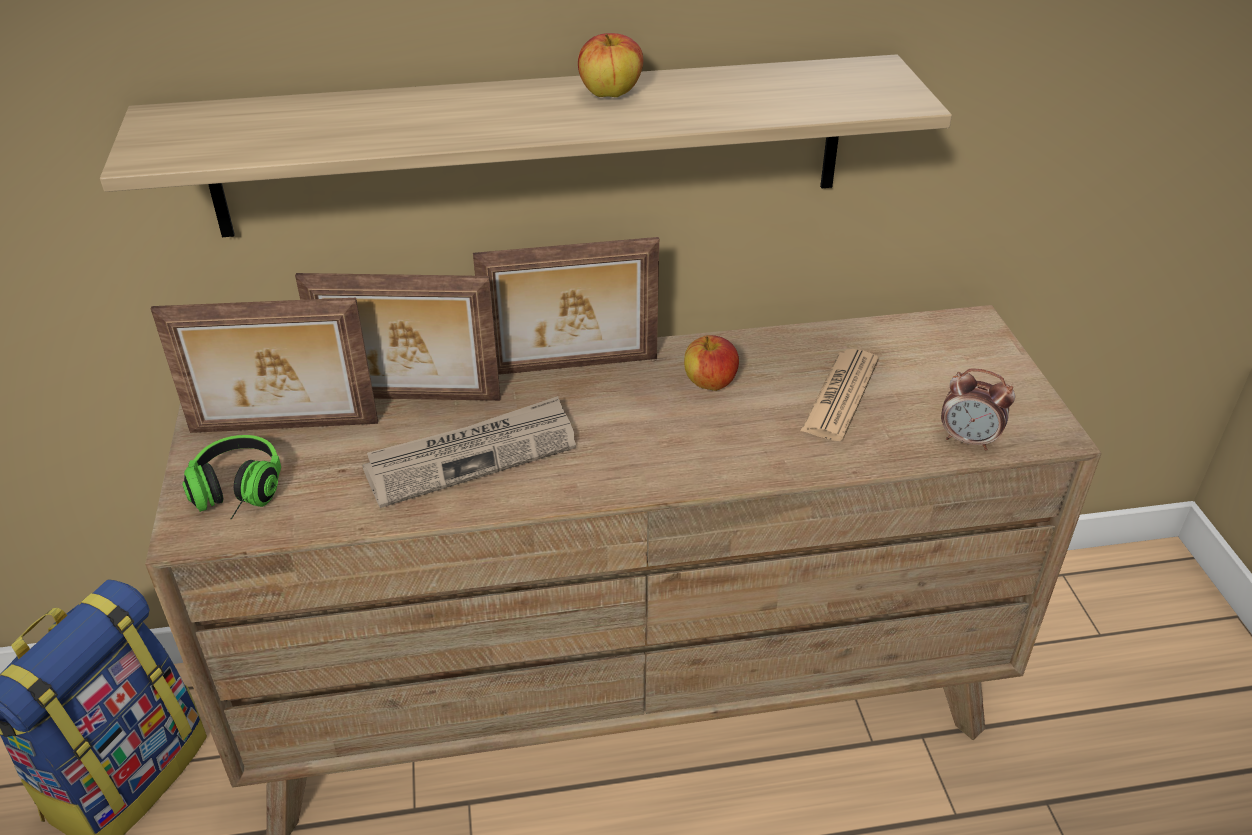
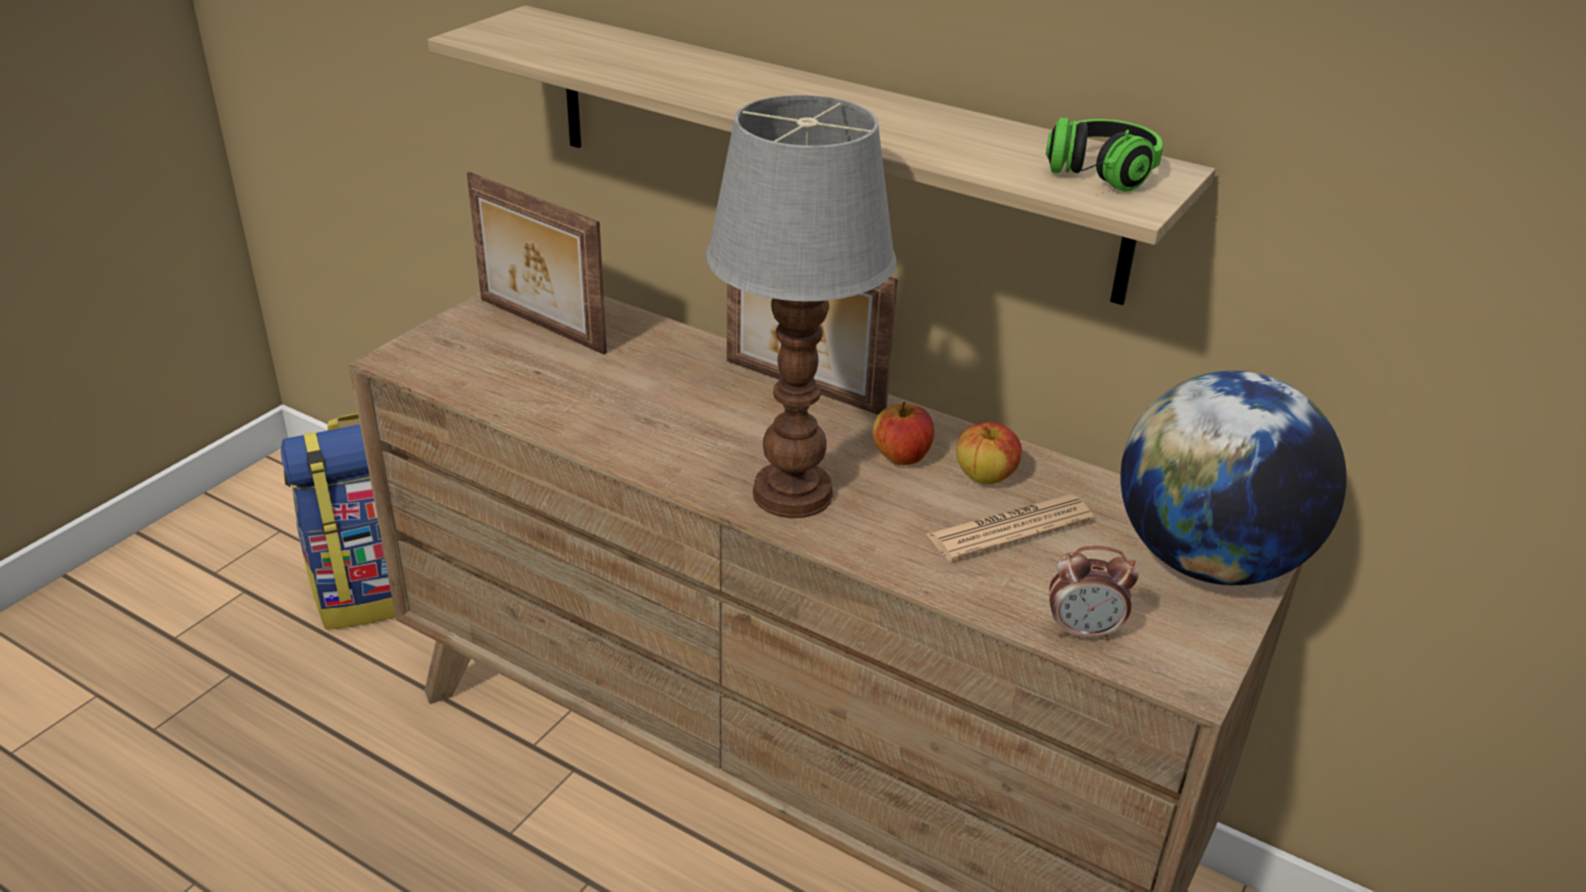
camera: 40 degrees right, 5 degrees down
(235, 497) = (451, 353): headphones -> headphones (1094, 177)
(410, 400) = (648, 350): picture frame -> none
(472, 455) = (636, 409): newspaper -> none
(611, 93) = (867, 106): apple -> apple (985, 477)
(677, 456) = (789, 494): none -> table lamp
(965, 350) = (1208, 560): none -> globe
(968, 440) = (1083, 632): alarm clock -> alarm clock turned 60 degrees counterclockwise

